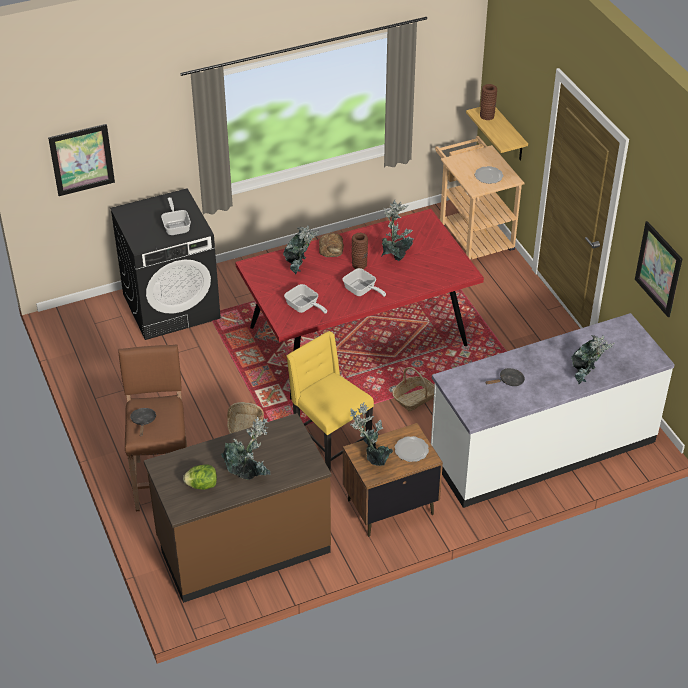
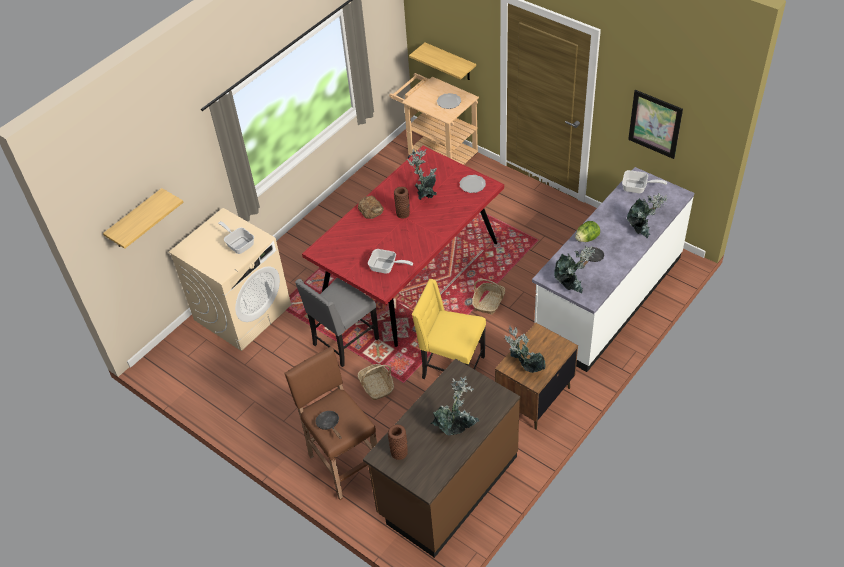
camera: 25 degrees left, 5 degrees up
(82, 159) = (136, 220): picture -> shelf
(172, 306) = (243, 312): black washing machine -> beige washing machine
(202, 485) = (427, 456): lettuce -> lettuce (587, 238)
(244, 374) = (344, 342): none -> grey chair
(299, 268) = (357, 236): potted plant -> potted plant (571, 285)
(362, 291) = (421, 234): frying pan -> frying pan (638, 188)
(411, 450) = (548, 346): plate -> plate (472, 184)
(487, 116) = (428, 53): brown vase -> brown vase (399, 452)

